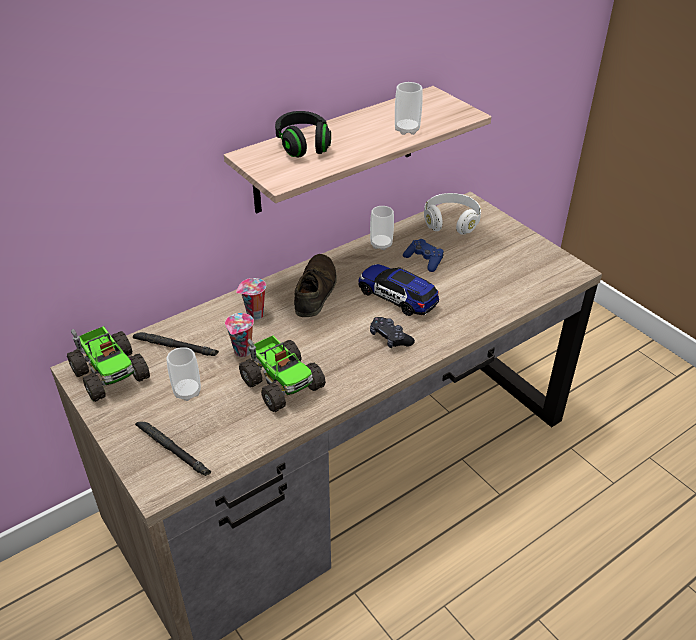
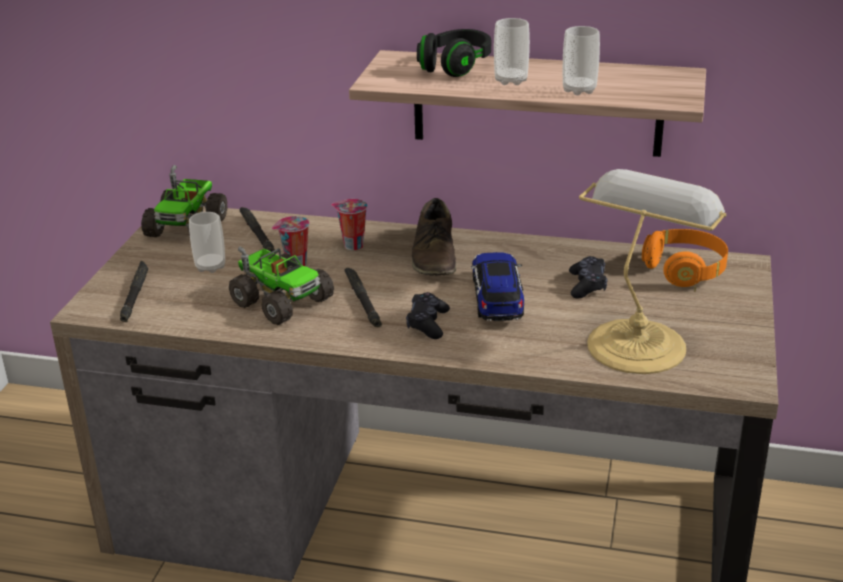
camera: 50 degrees right, 10 degrees down
(282, 383) = (281, 301): toy truck -> toy truck turned 60 degrees counterclockwise
(315, 291) = (435, 255): brown shoe -> brown shoe turned 120 degrees clockwise
(330, 349) = (362, 301): none -> black flashlight
(381, 244) = (569, 252): cup -> cup (511, 80)
(424, 260) = (587, 285): blue game controller -> black game controller
(451, 222) = (685, 270): white headphones -> orange headphones
(501, 279) = (638, 343): none -> table lamp

